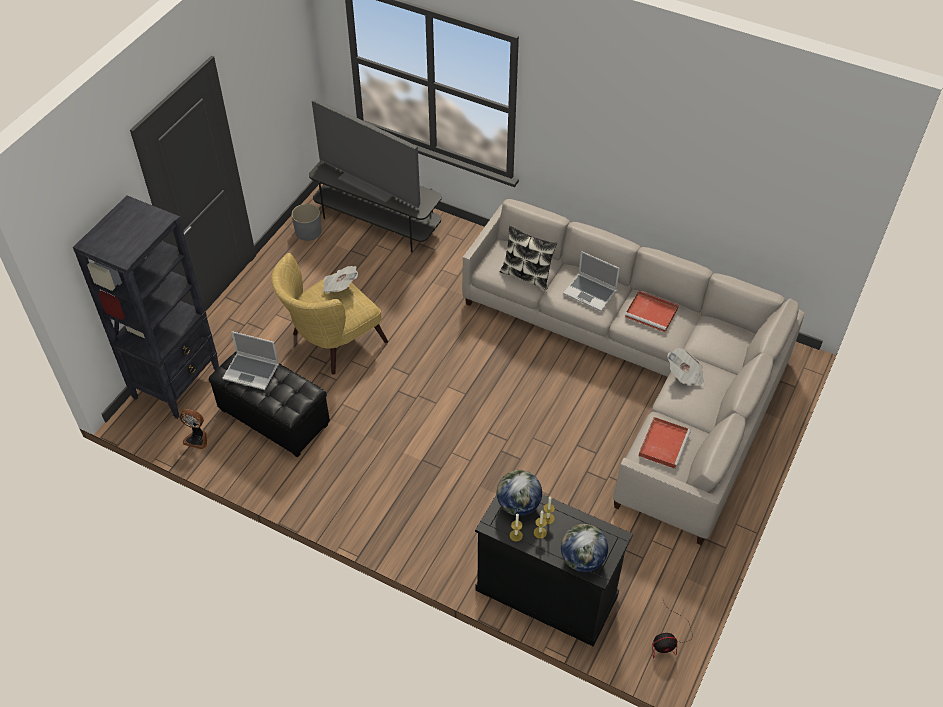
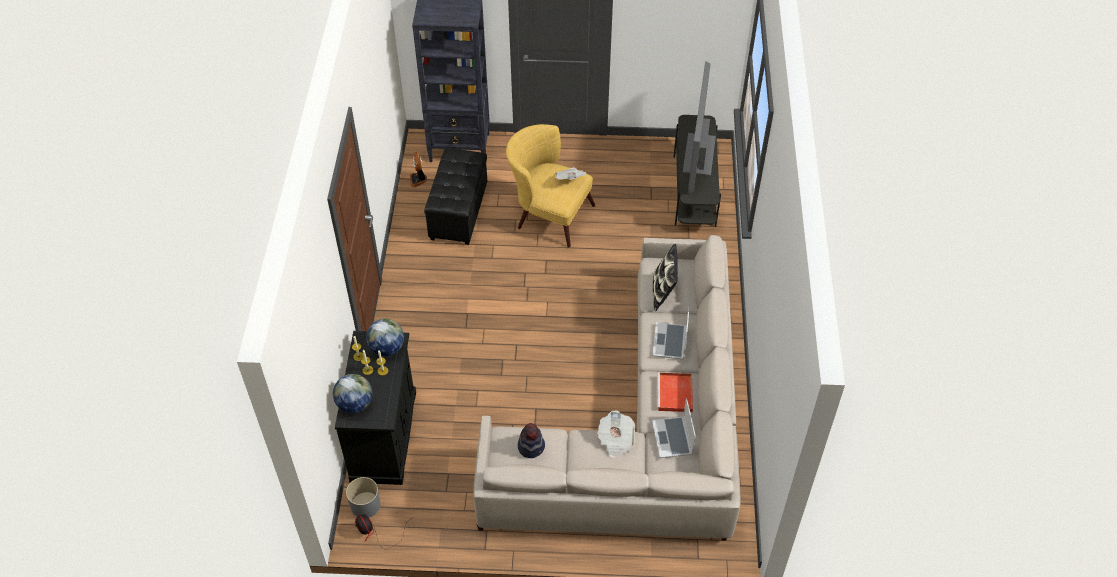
camera: 65 degrees right, 0 degrees up
(252, 371) = (460, 167): laptop -> laptop (673, 438)
(308, 231) = (653, 153): grey planter -> grey planter (365, 504)
(663, 443) = (531, 446): red tray -> hat

